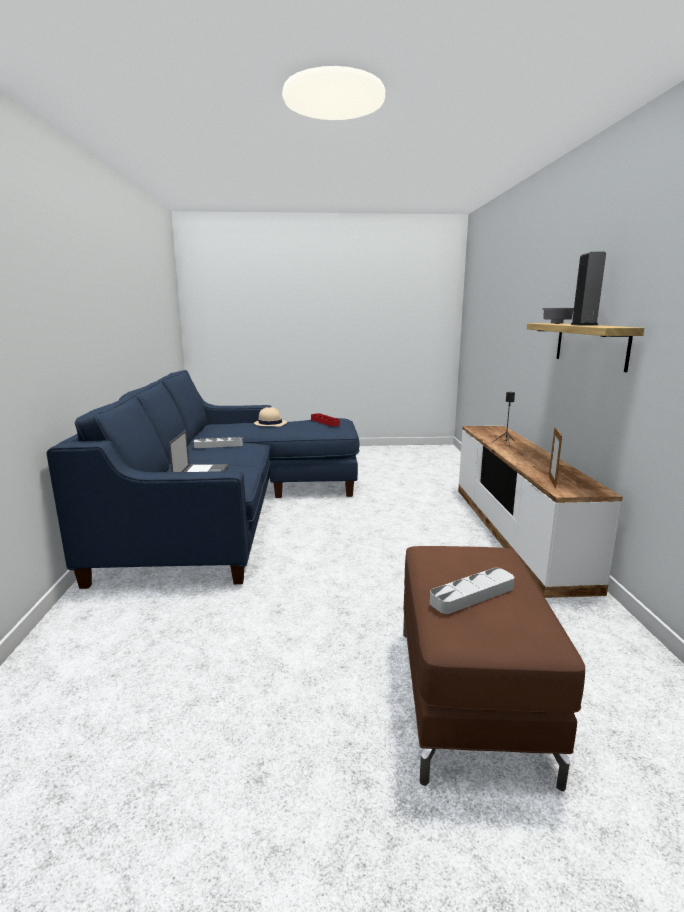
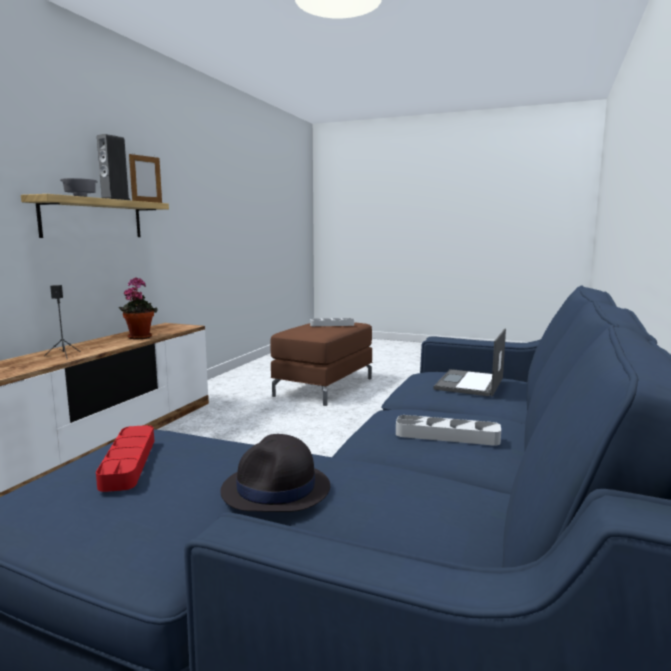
camera: 155 degrees left, 5 degrees down
(270, 423) = (276, 490): beige hat -> black hat
(537, 467) = (139, 337): none -> potted plant
(552, 482) = (172, 330): picture frame -> picture frame (147, 202)

